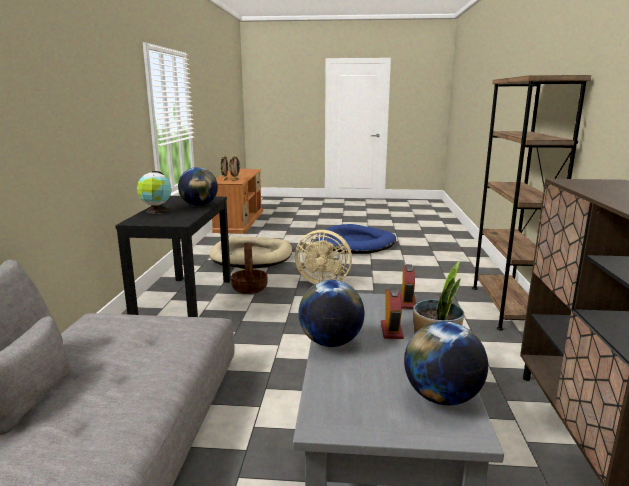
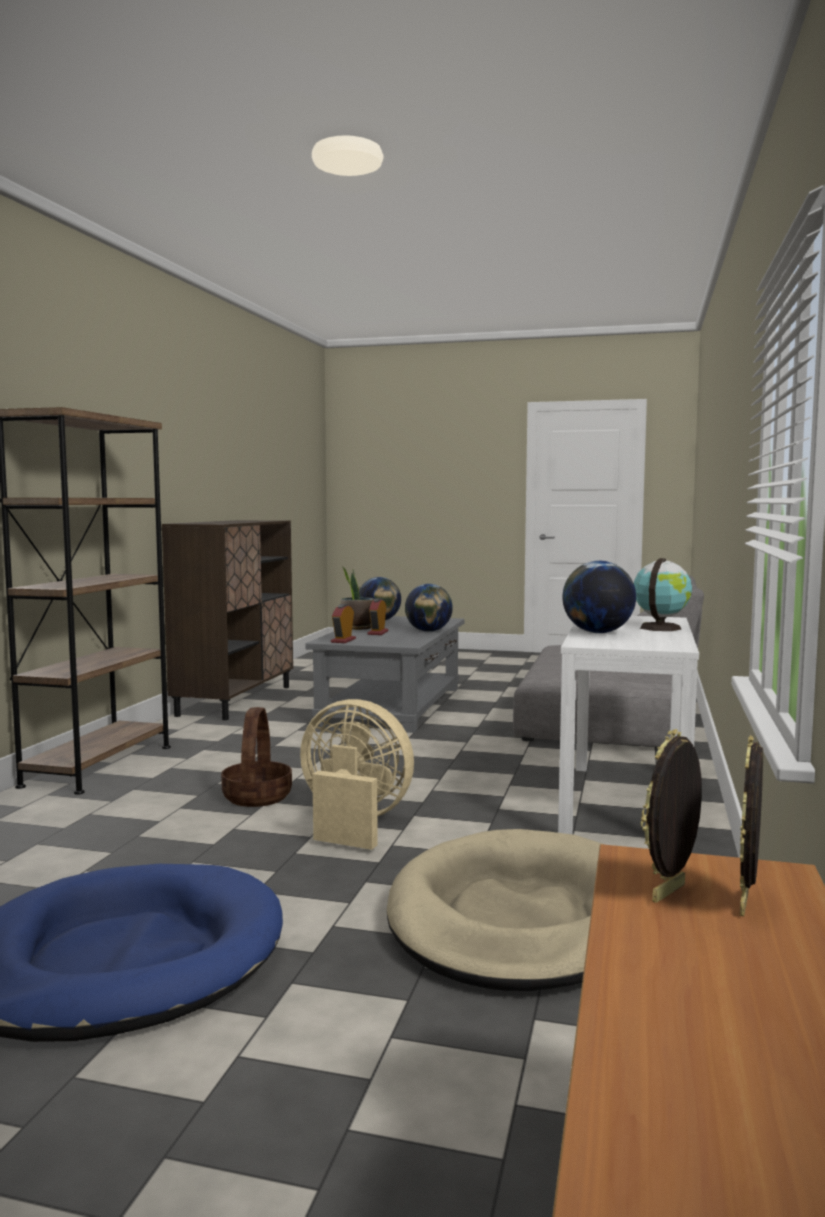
camera: 170 degrees left, 10 degrees down
(185, 301) = (625, 804): black console table -> white console table
(249, 288) = (511, 820): basket -> basket (257, 797)

